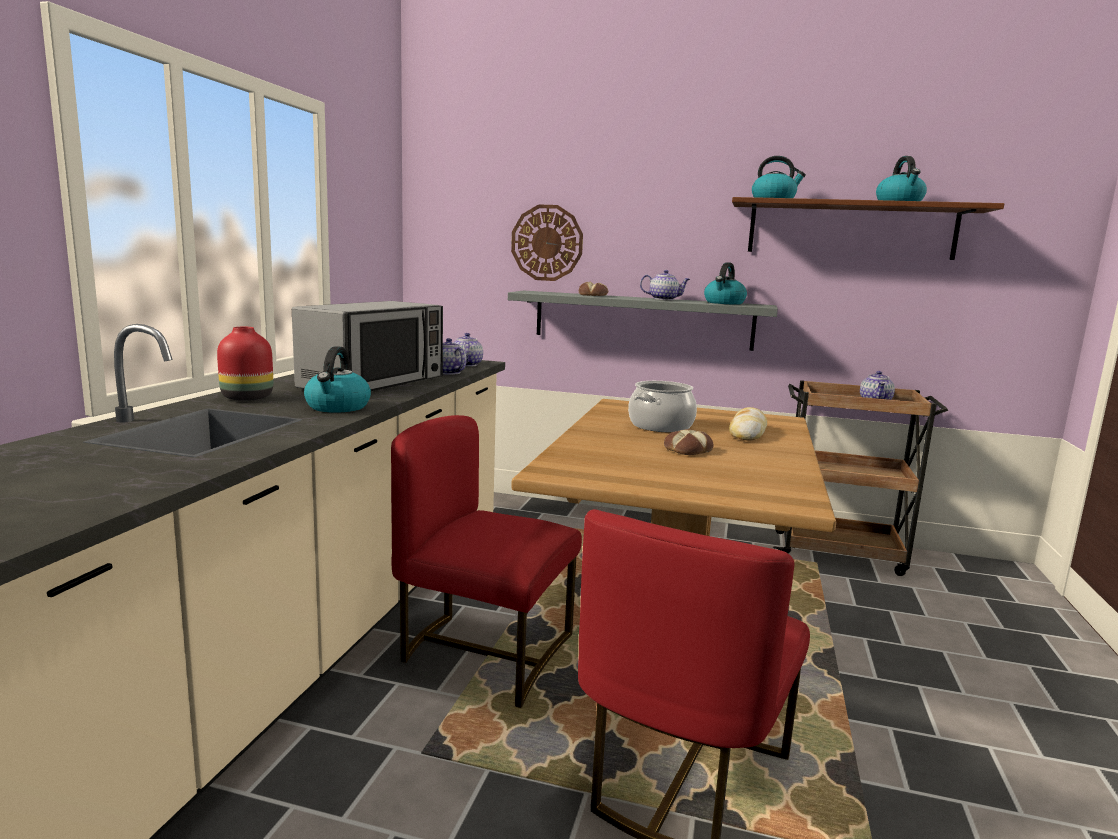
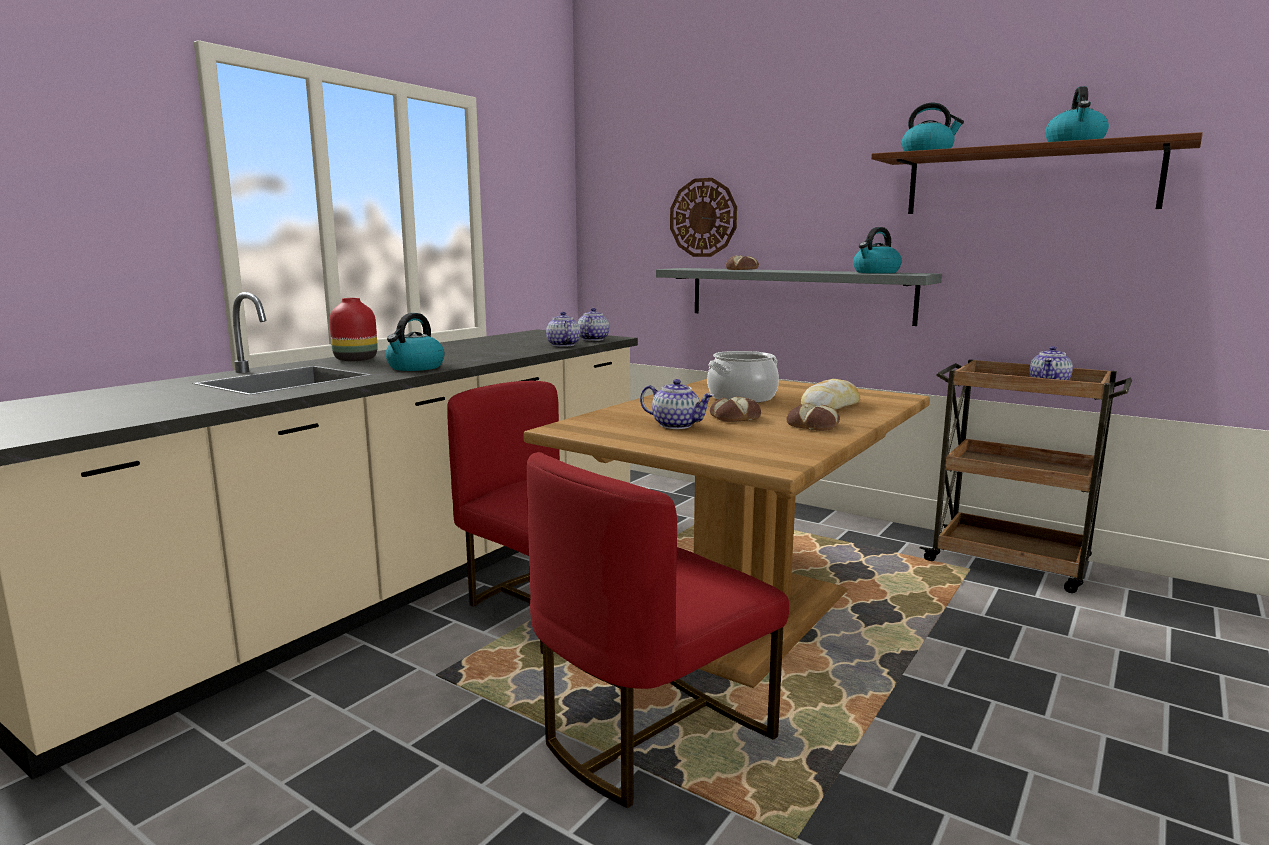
camera: 20 degrees right, 0 degrees up
(374, 383) = (480, 351): microwave -> none
(664, 299) = (813, 271): teapot -> teapot (676, 425)
(765, 455) = (813, 425): none -> bread

